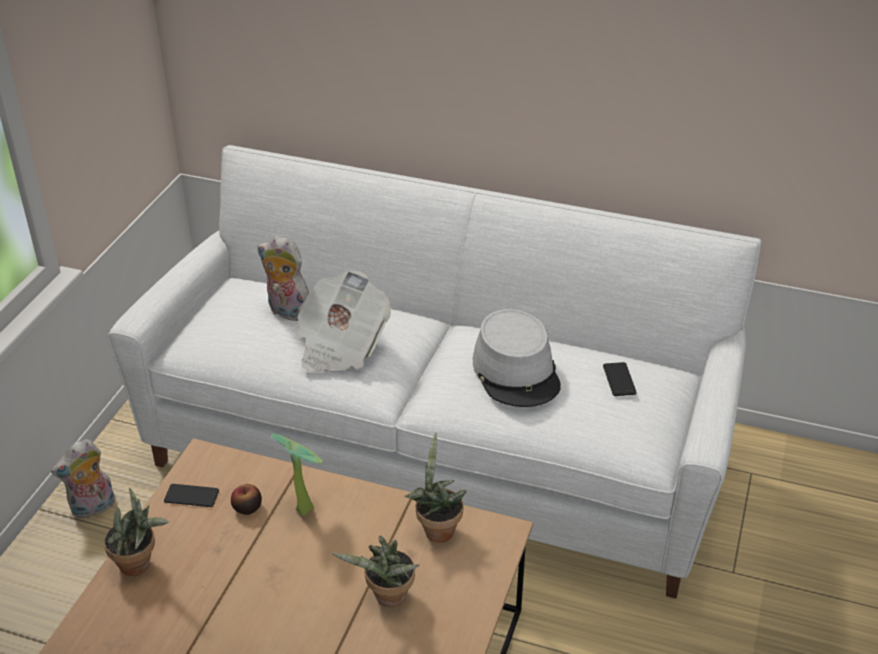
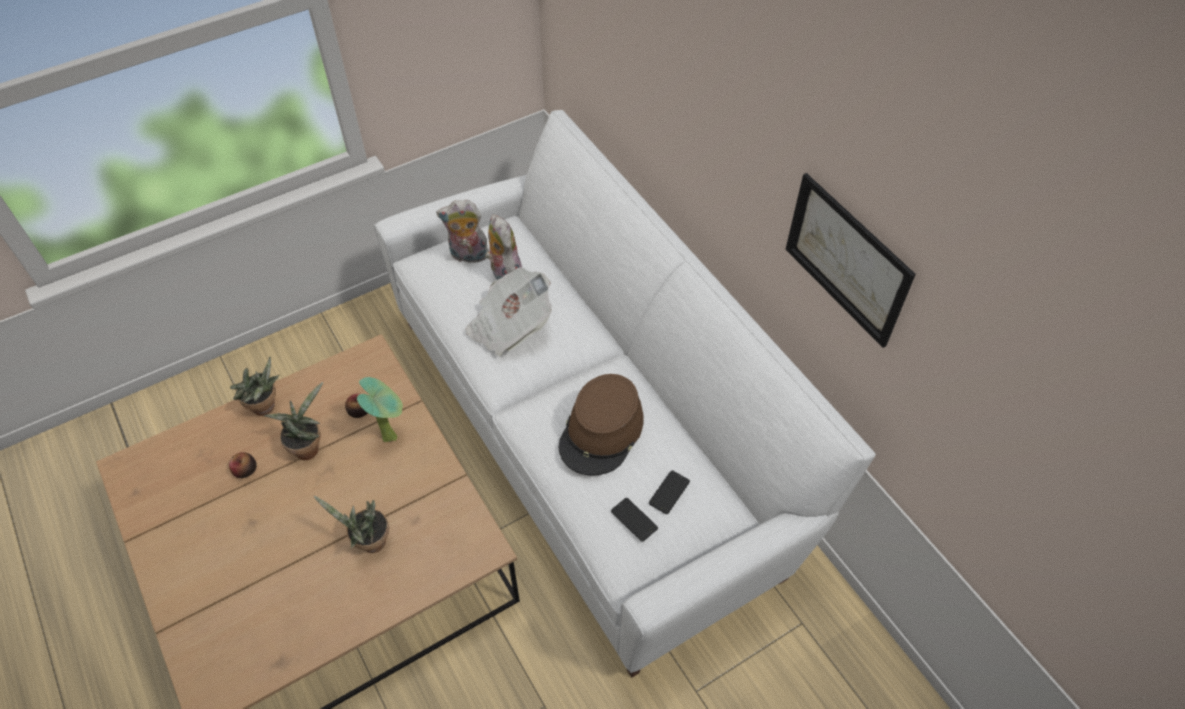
camera: 40 degrees right, 15 degrees up
(93, 508) = (348, 333): plush toy -> plush toy (468, 256)
(182, 627) = (245, 470): none -> apple
(191, 496) = (338, 378): phone -> phone (634, 520)
(436, 528) = (451, 514): potted plant -> potted plant (308, 447)
(516, 371) = (602, 432): grey hat -> brown hat
(674, 67) = (846, 259): none -> picture

